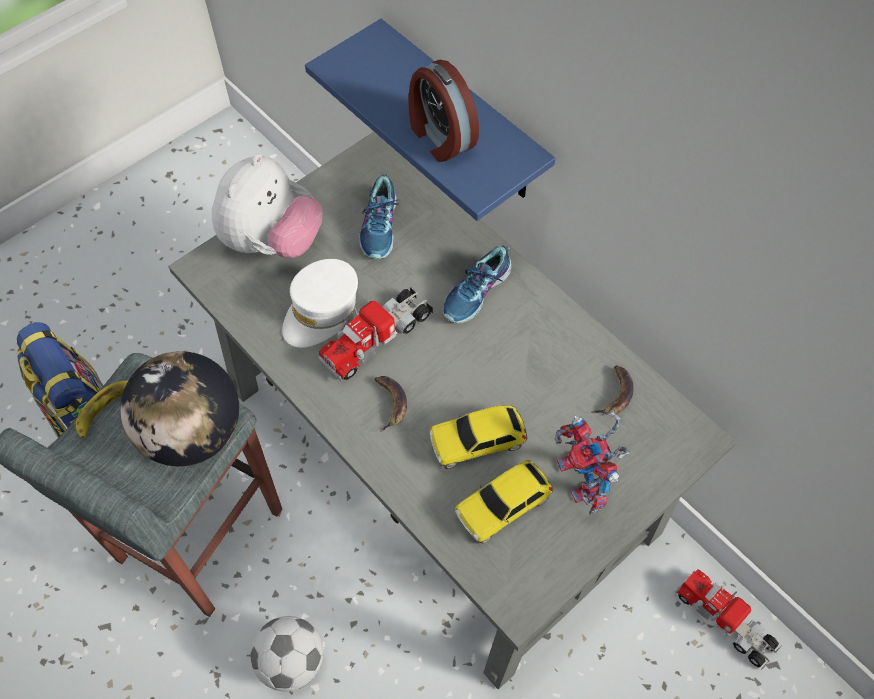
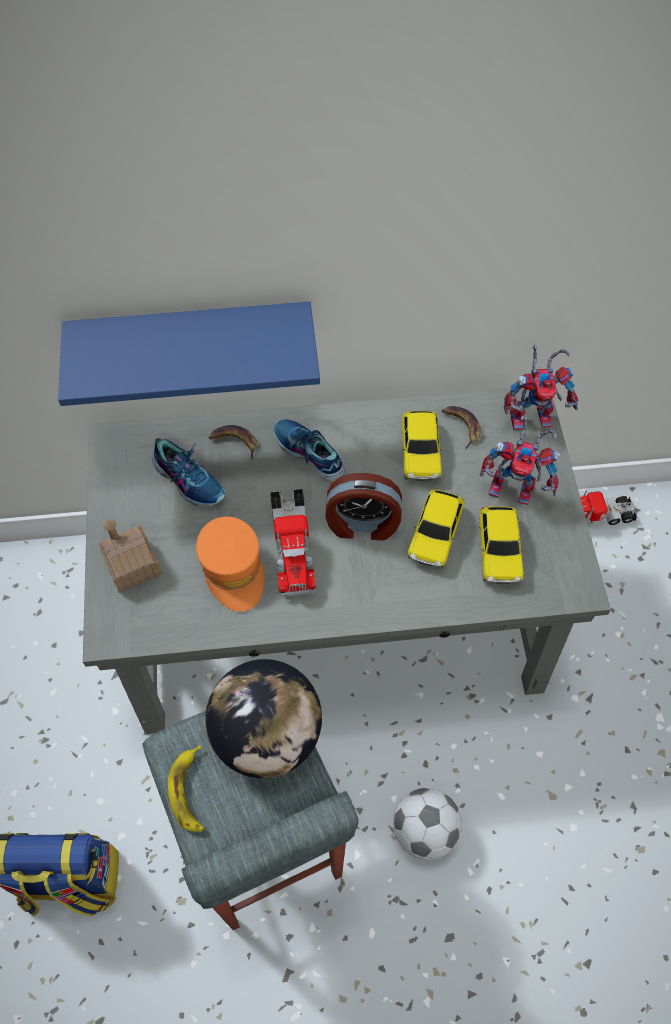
camera: 55 degrees left, 0 degrees up
(272, 241) = (132, 565): plush toy -> toy house
(321, 310) = (233, 569): white cap -> orange cap
(389, 402) = (357, 571): banana -> banana (234, 442)
(440, 137) = (225, 356): alarm clock -> alarm clock (362, 524)
(477, 293) = (308, 454): shoe -> shoe turned 150 degrees clockwise
(555, 376) = (420, 452): none -> toy car
(684, 448) = (533, 415): none -> toy robot

